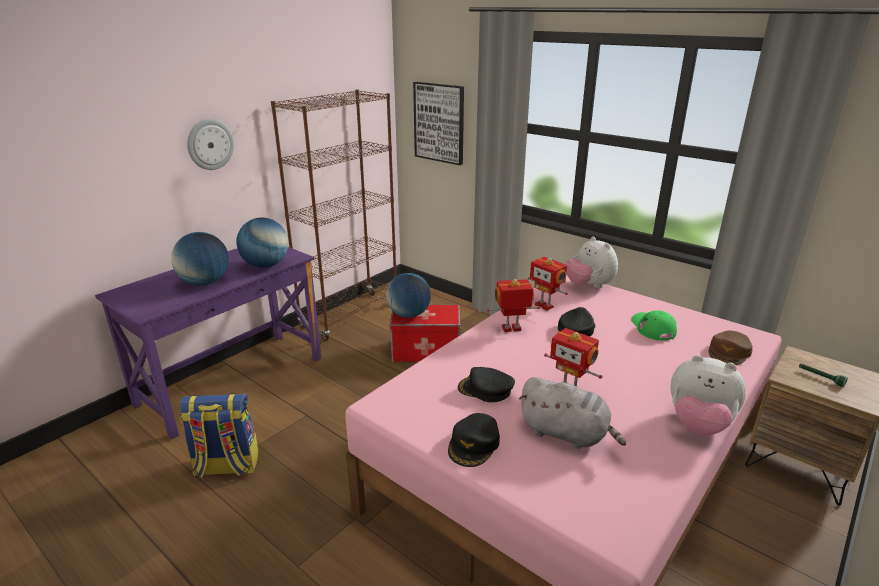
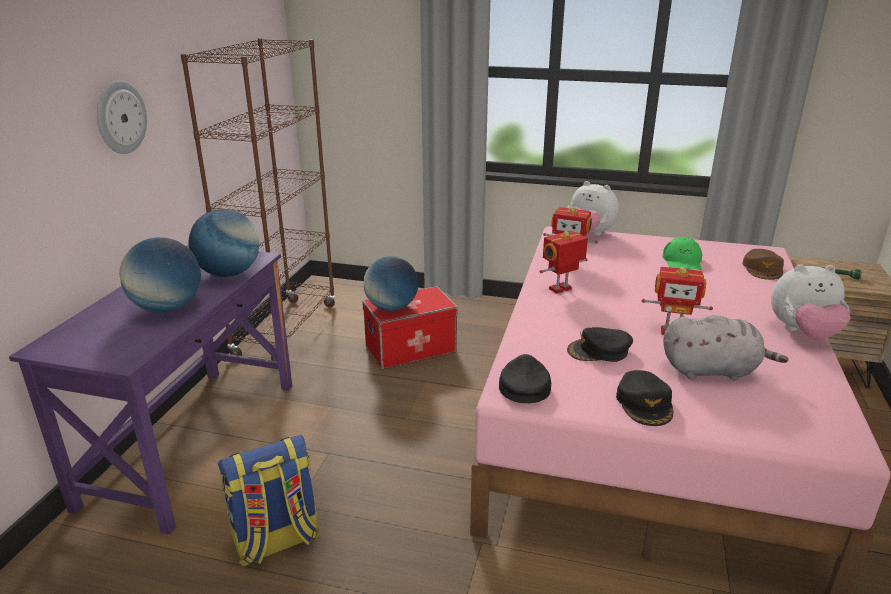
camera: 25 degrees left, 0 degrees up
(439, 123) = (360, 75): picture -> none
(576, 328) = (619, 276): black cap -> black cap (524, 386)
(653, 327) = (682, 261): green cap -> green cap turned 135 degrees counterclockwise

